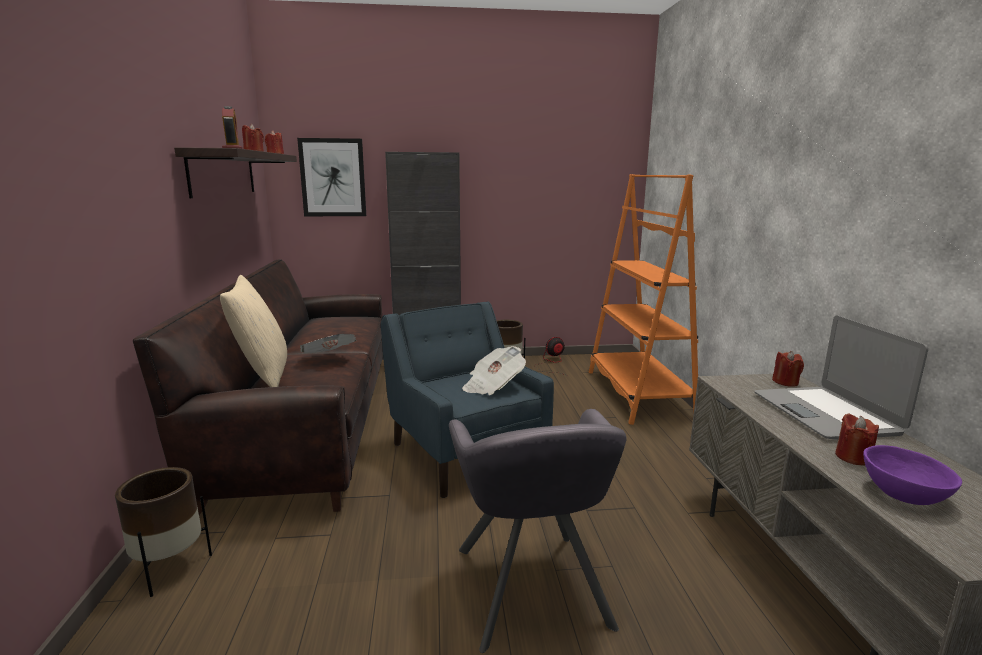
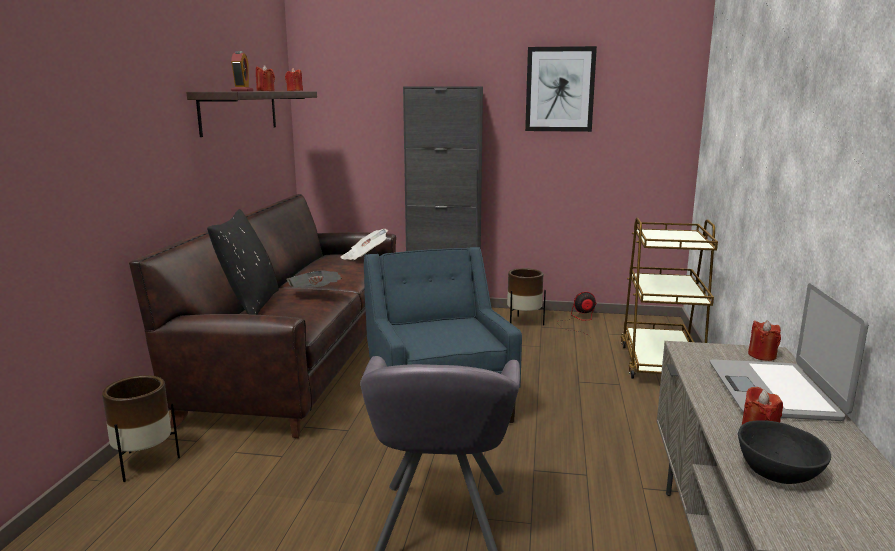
camera: 15 degrees right, 0 degrees up
(263, 375) = (250, 304): beige pillow -> black pillow
(333, 178) = (355, 112): picture -> picture (560, 89)
(493, 386) = (463, 334): newspaper -> newspaper (364, 257)
(638, 394) = (660, 363): orange bookcase -> brown cart
(902, 494) = (776, 472): purple bowl -> black bowl

